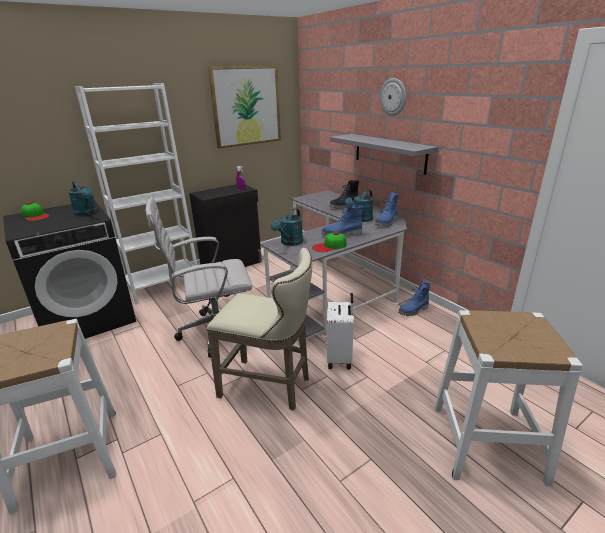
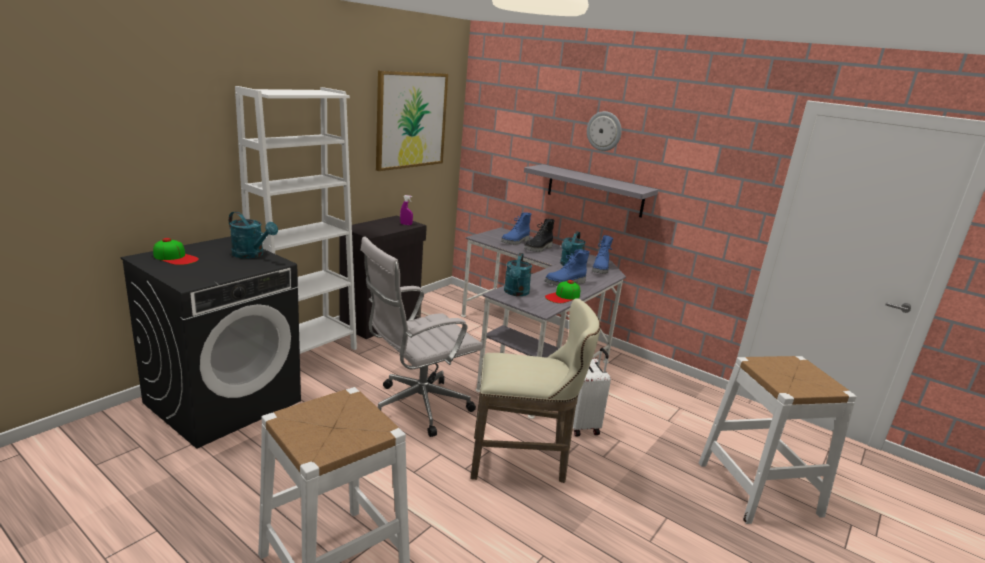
camera: 20 degrees left, 5 degrees down
(414, 311) = (629, 369): blue boot -> blue boot (515, 242)

